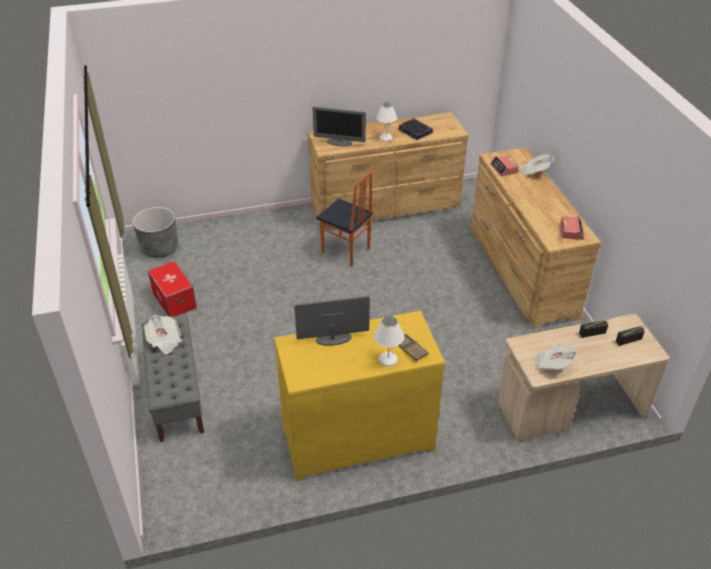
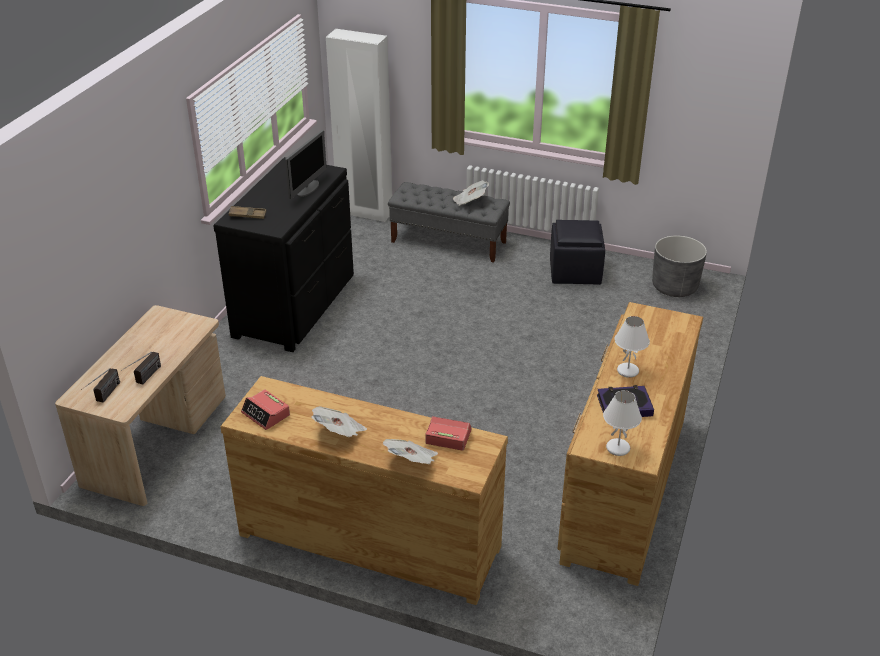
camera: 125 degrees right, 5 degrees down
(159, 486) = (364, 213): none -> white wardrobe
(175, 300) = (574, 272): storage box -> black ottoman
(339, 142) = (648, 329): monitor -> none
(345, 251) = (554, 407): chair -> none
(356, 436) = (296, 306): yellow dresser -> black dresser
(387, 359) = (253, 202): white table lamp -> white table lamp (618, 448)
(552, 364) = (157, 328): newspaper -> newspaper (340, 432)

